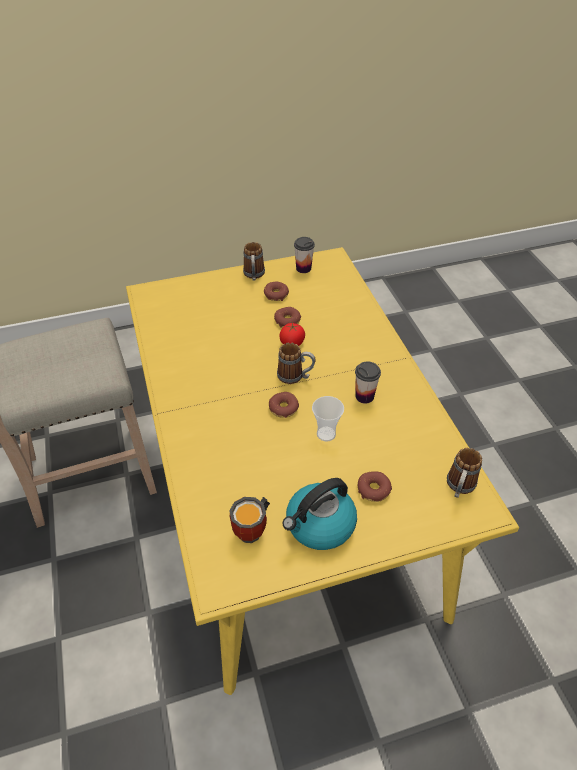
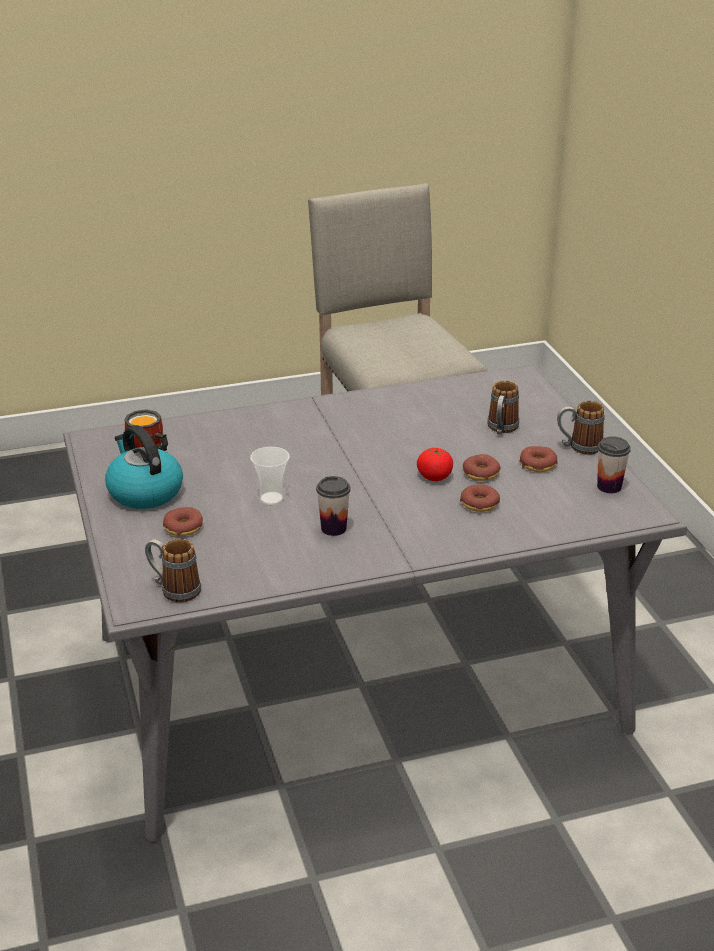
camera: 90 degrees right, 15 degrees down
(283, 408) = (315, 471): donut -> donut (479, 504)
(286, 498) = (358, 681): yellow dining table -> grey dining table
(295, 376) = (370, 479): mug -> mug (501, 429)

